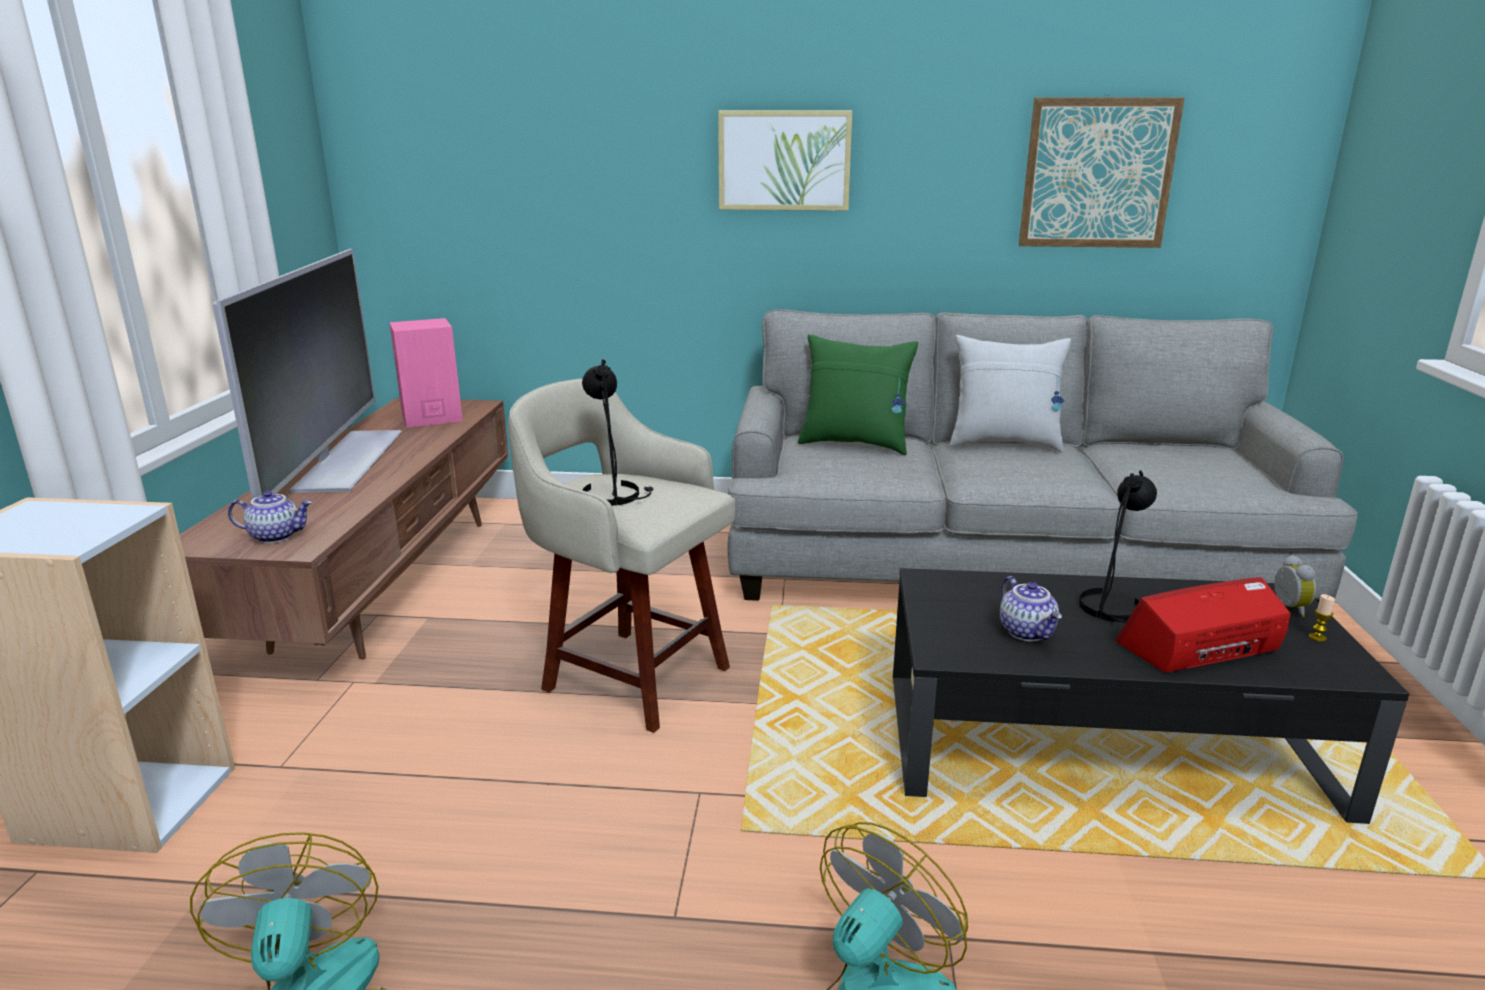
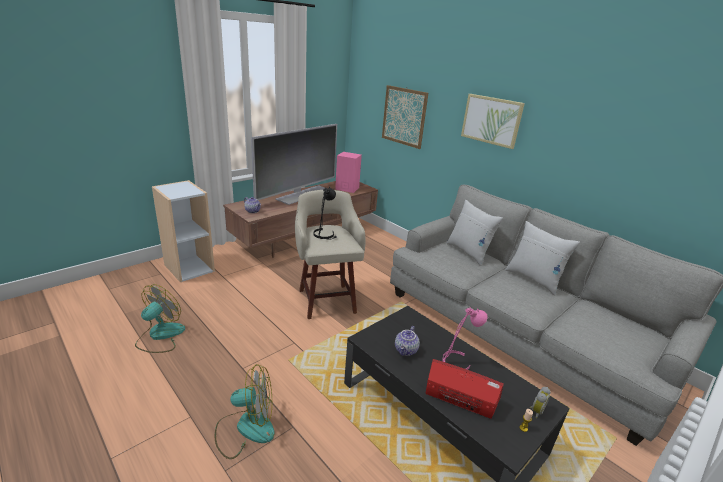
camera: 40 degrees right, 5 degrees up
(854, 445) = (468, 253): green pillow -> grey pillow
(1098, 172) = (646, 159): picture -> picture (404, 116)
(1114, 608) = (457, 363): black table lamp -> pink table lamp

